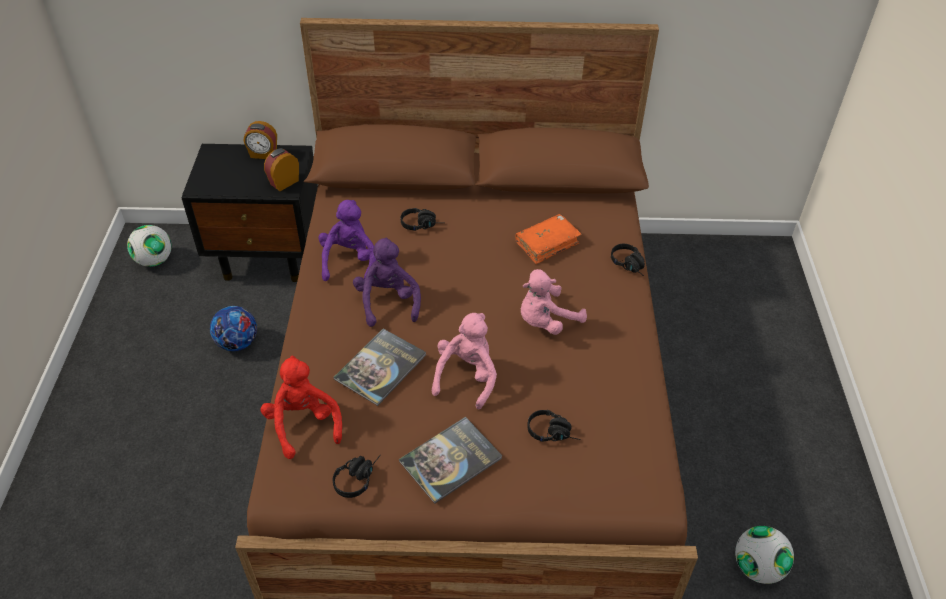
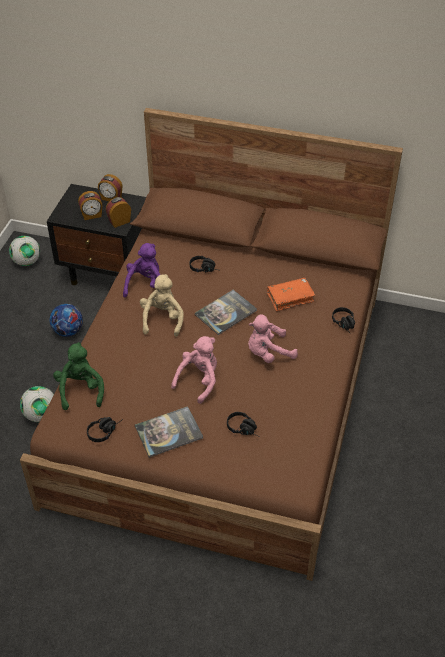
camera: 15 degrees right, 0 degrees up
(243, 180) = (92, 215): none -> alarm clock
(303, 424) = (80, 390): red plush toy -> green plush toy
(380, 367) = (142, 362): book -> book (225, 312)
(388, 302) = (162, 319): purple plush toy -> beige plush toy
(757, 567) = (387, 561): football -> football (41, 415)

